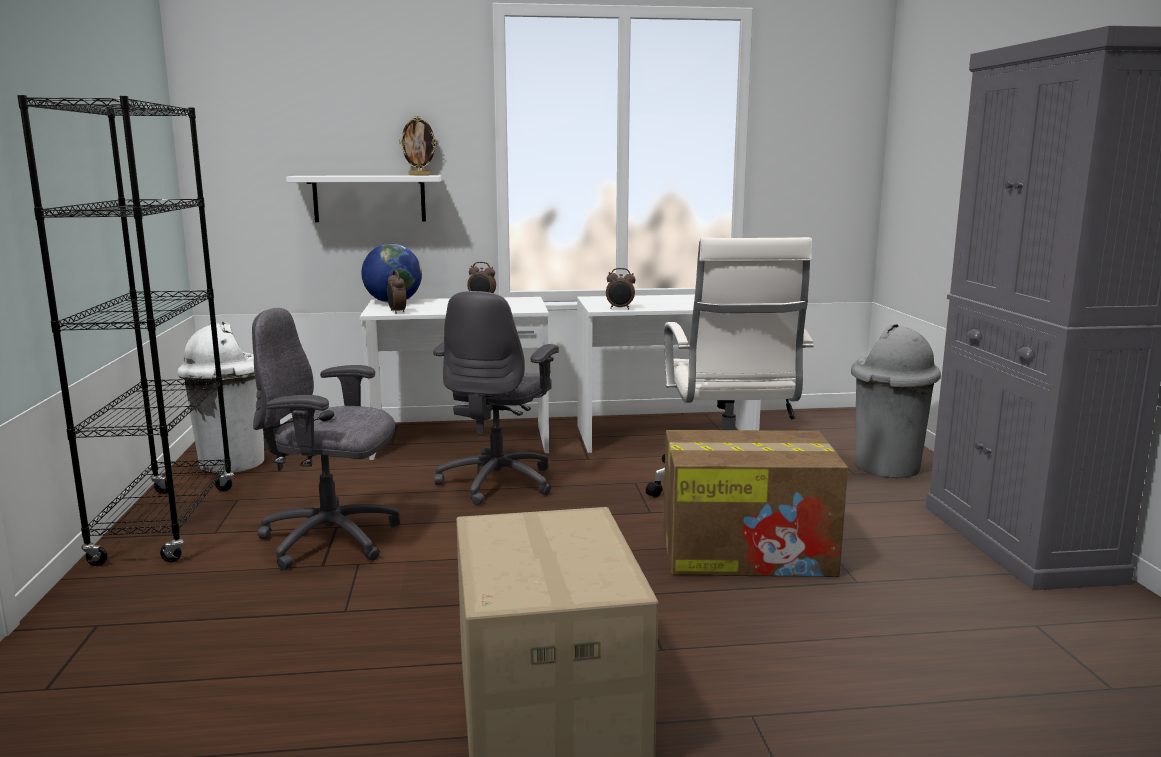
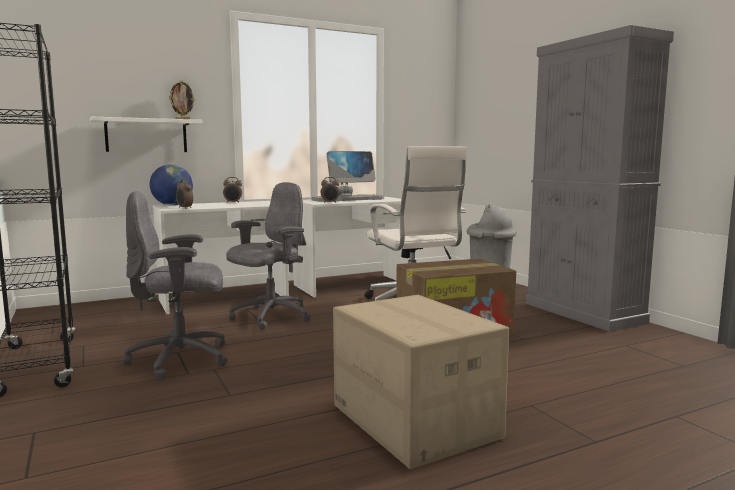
camera: 20 degrees left, 5 degrees down
(232, 463) = (58, 326): white trash can -> none
(498, 482) = (270, 317): grey office chair -> grey office chair turned 135 degrees counterclockwise
(664, 300) = (349, 199): none -> monitor

